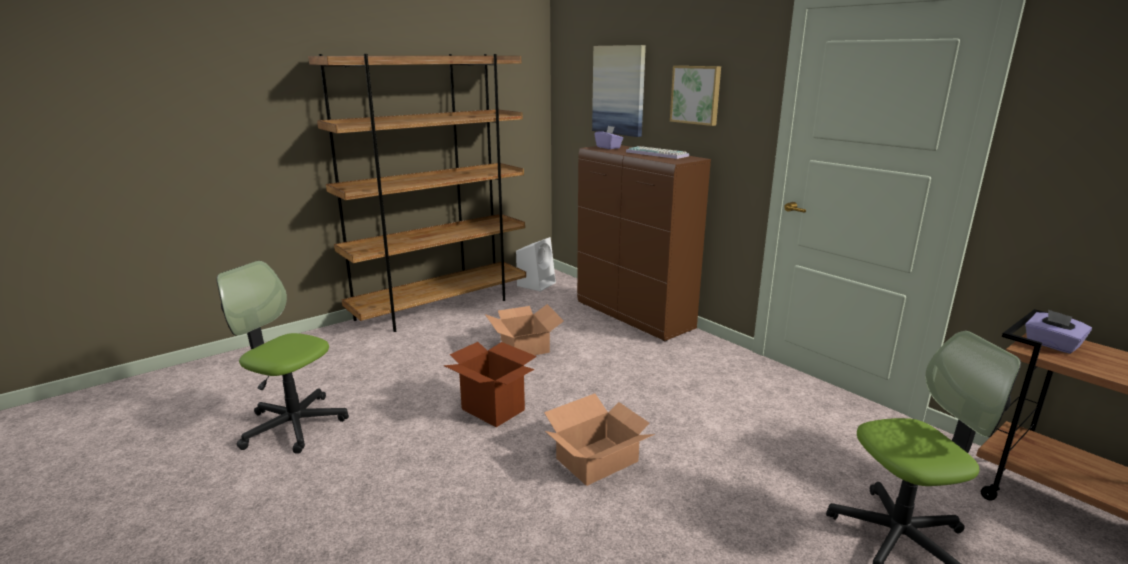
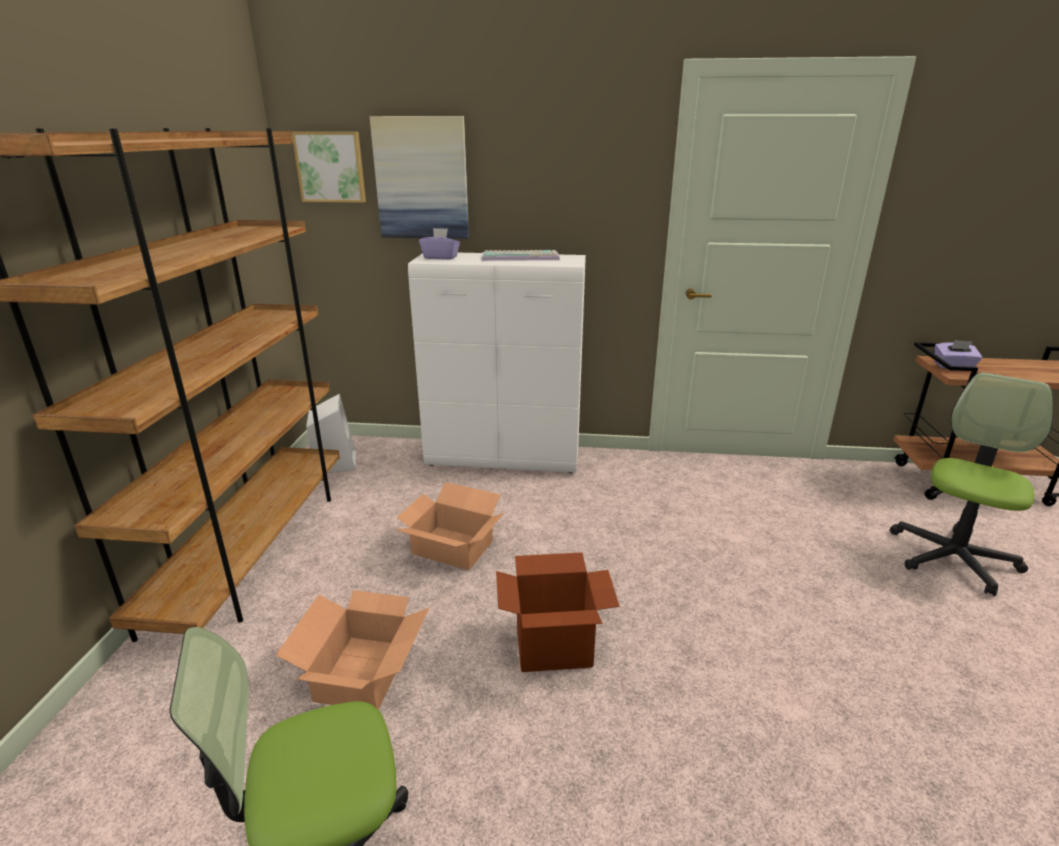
camera: 45 degrees left, 5 degrees up
(598, 460) = (729, 633): cardboard box -> cardboard box (364, 672)
(634, 317) = (504, 458): brown cabinet -> white cabinet
(696, 95) = (553, 179): picture -> picture (331, 167)

